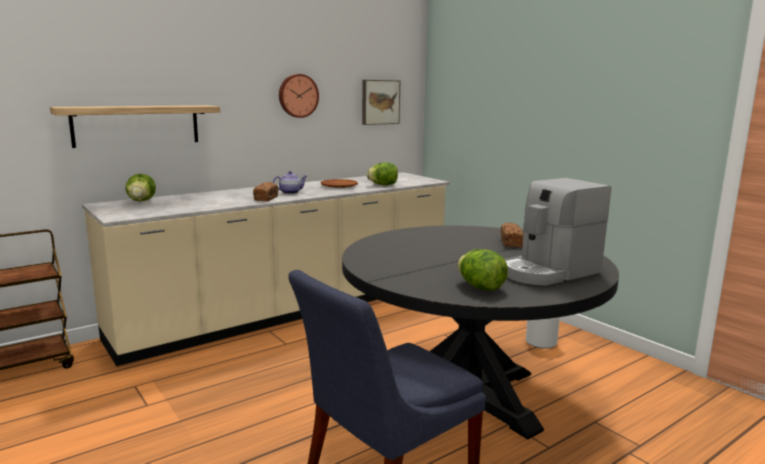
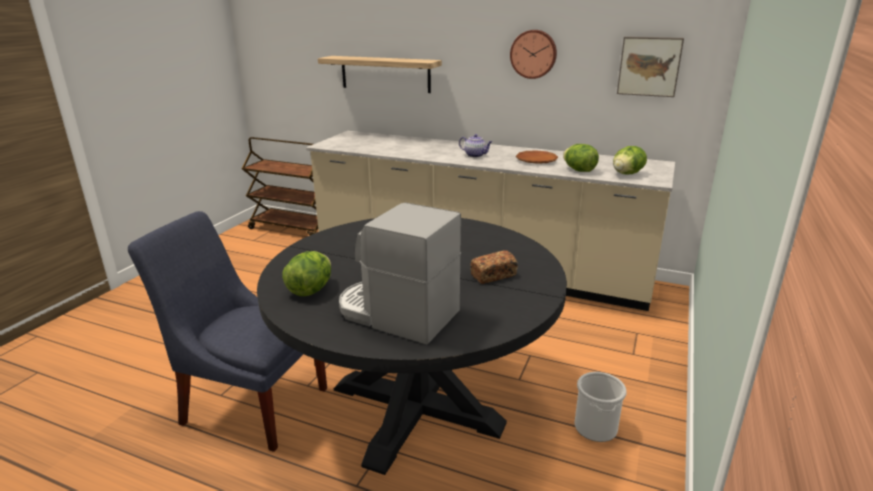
camera: 60 degrees right, 10 degrees up
(141, 201) = (374, 136): lettuce -> lettuce (627, 174)
(266, 198) = (438, 156): bread -> none

